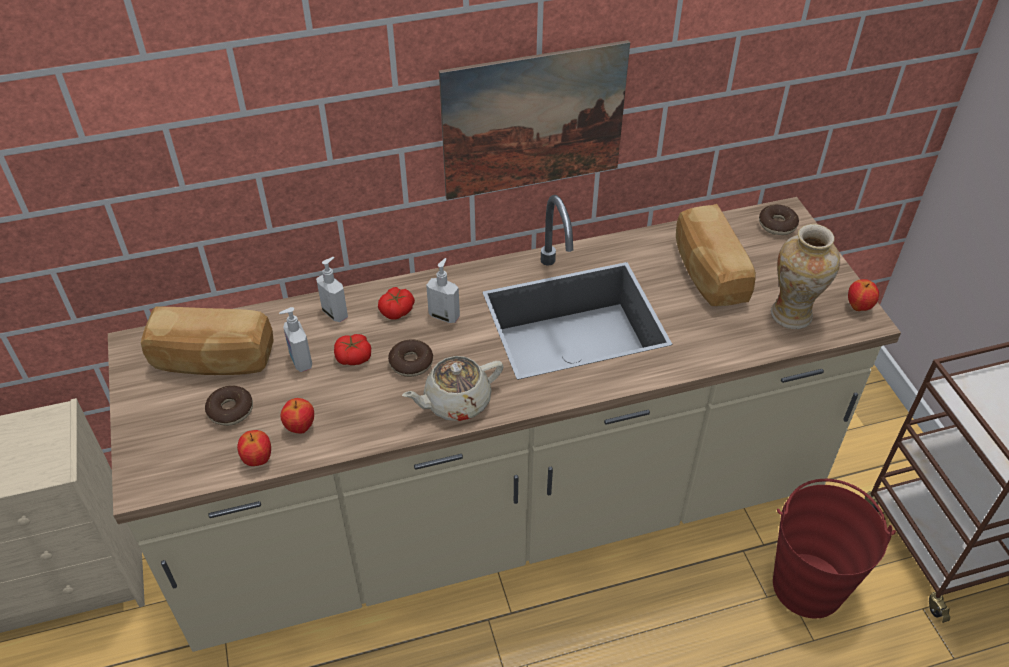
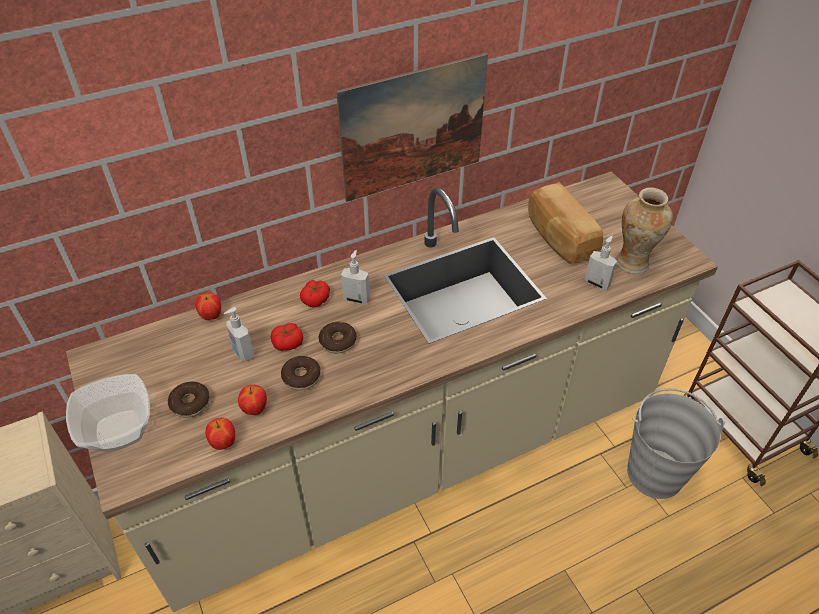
camera: 10 degrees left, 0 degrees up
(147, 431) = (118, 432): none -> bowl
(213, 360) = (165, 361): bread -> none
(335, 313) = (264, 308): soap dispenser -> soap dispenser (597, 283)
(456, 402) = (383, 369): beige teapot -> none
(777, 225) = (602, 194): donut -> donut (301, 377)
(808, 585) = (655, 473): red bucket -> grey bucket
(858, 307) = (681, 250): apple -> apple (211, 316)

